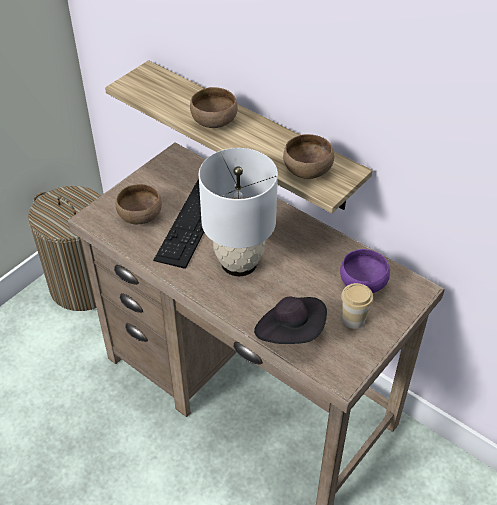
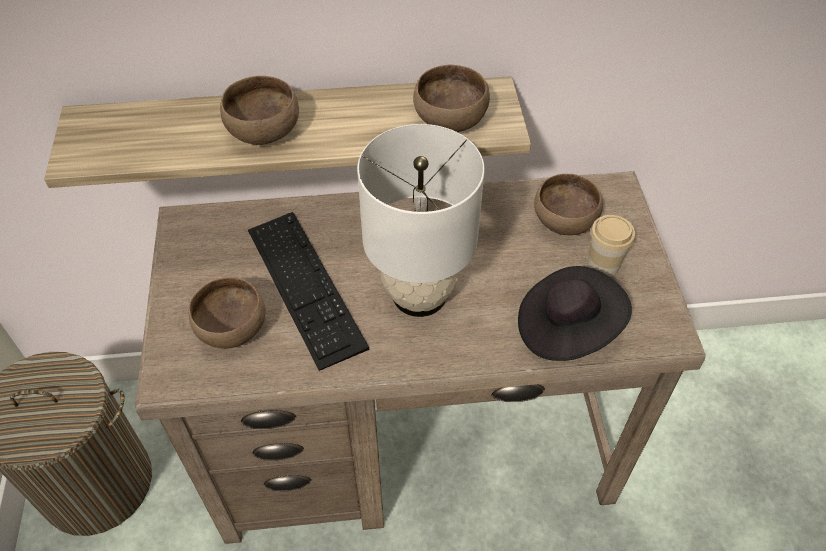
camera: 45 degrees left, 5 degrees up
(362, 282) = (563, 220): purple bowl -> brown bowl

